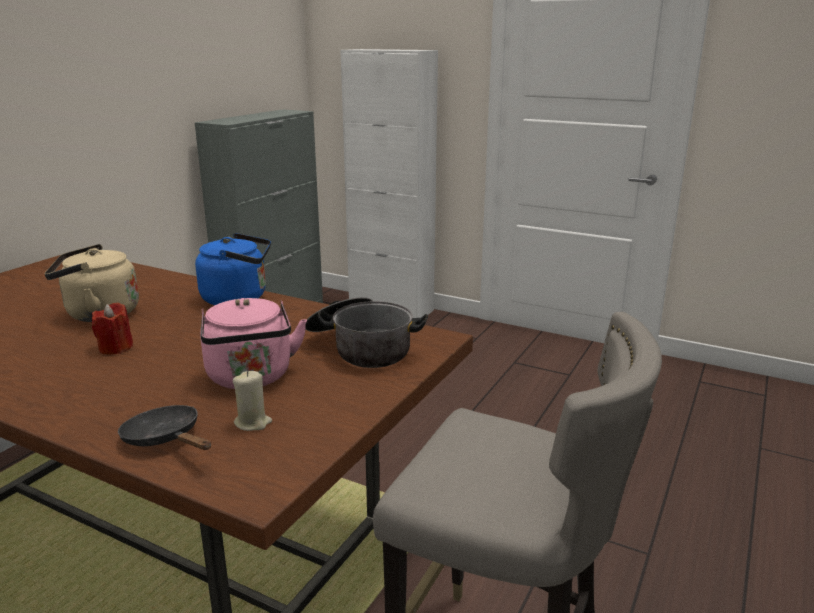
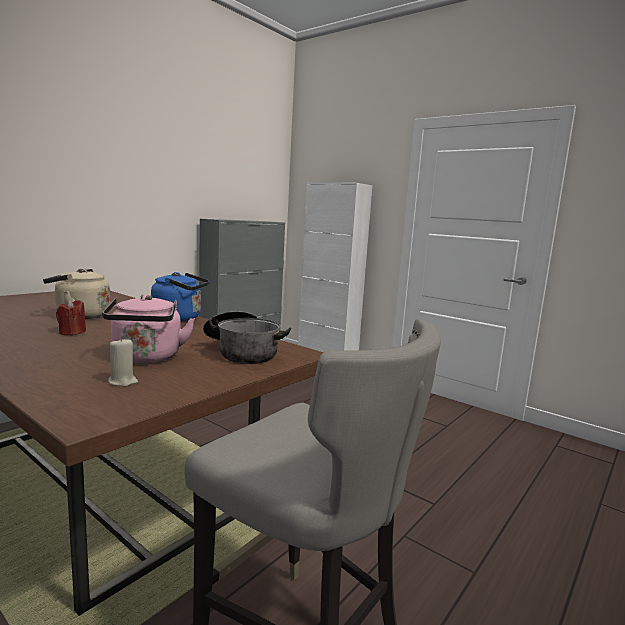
camera: 10 degrees right, 10 degrees down
(166, 439) = (52, 382): black frying pan -> none

